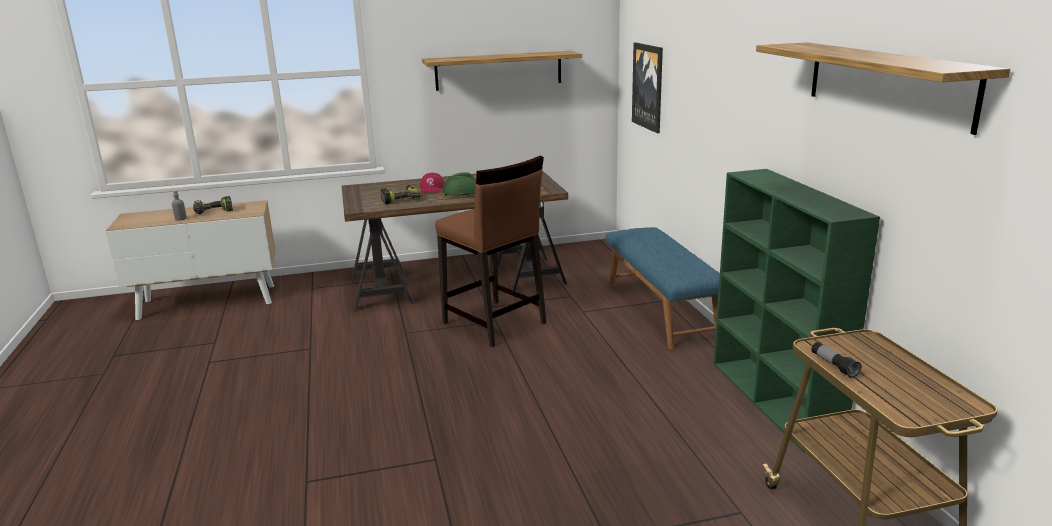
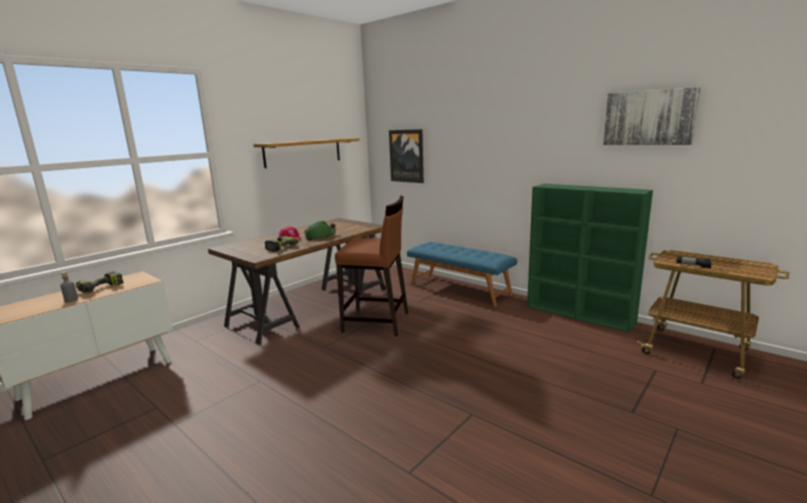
camera: 35 degrees left, 5 degrees down
(887, 83) = (649, 118): shelf -> picture

